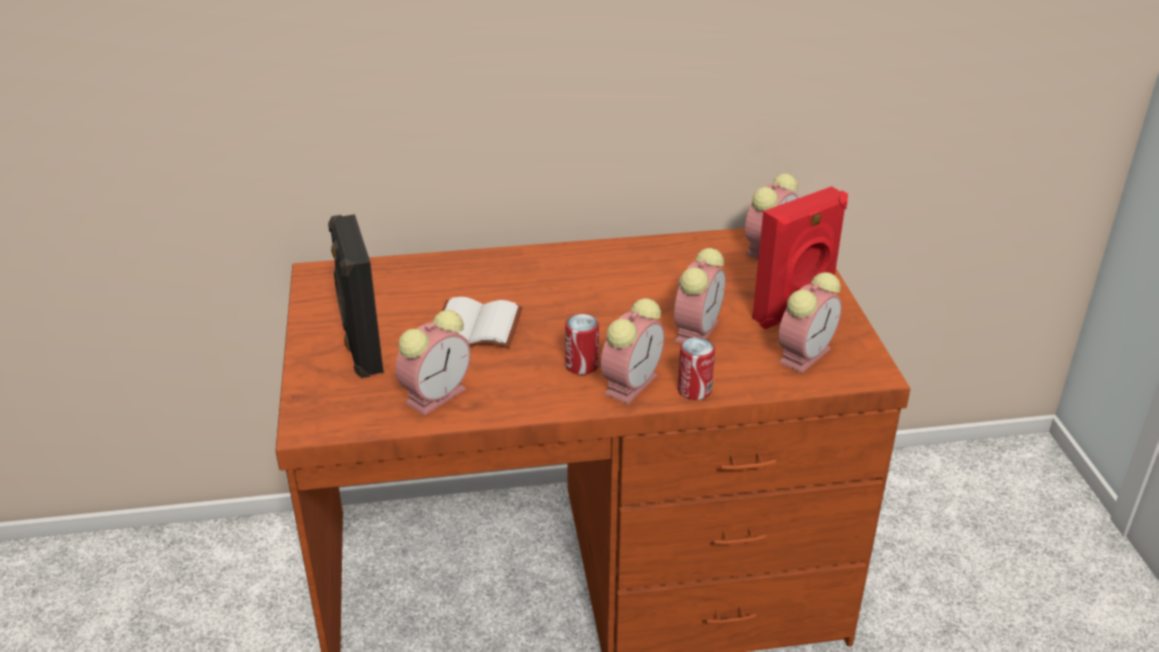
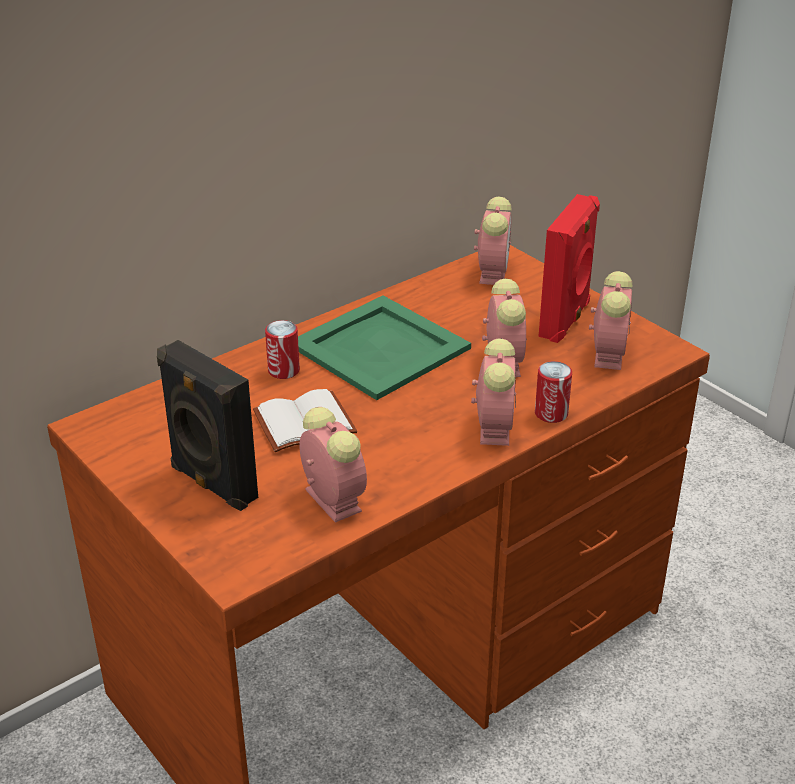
camera: 30 degrees left, 0 degrees up
(437, 394) = (331, 499): alarm clock -> alarm clock turned 45 degrees counterclockwise
(582, 365) = (436, 426): can -> can (284, 370)
(602, 284) = (381, 347): none -> green tray

